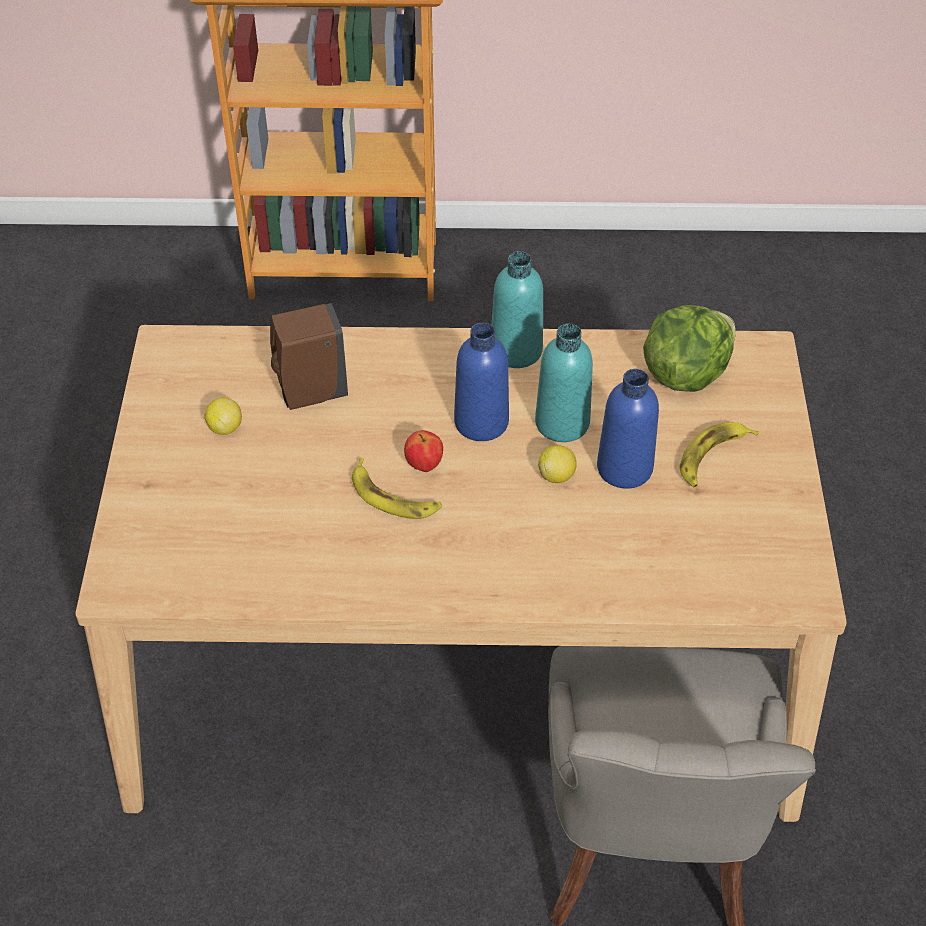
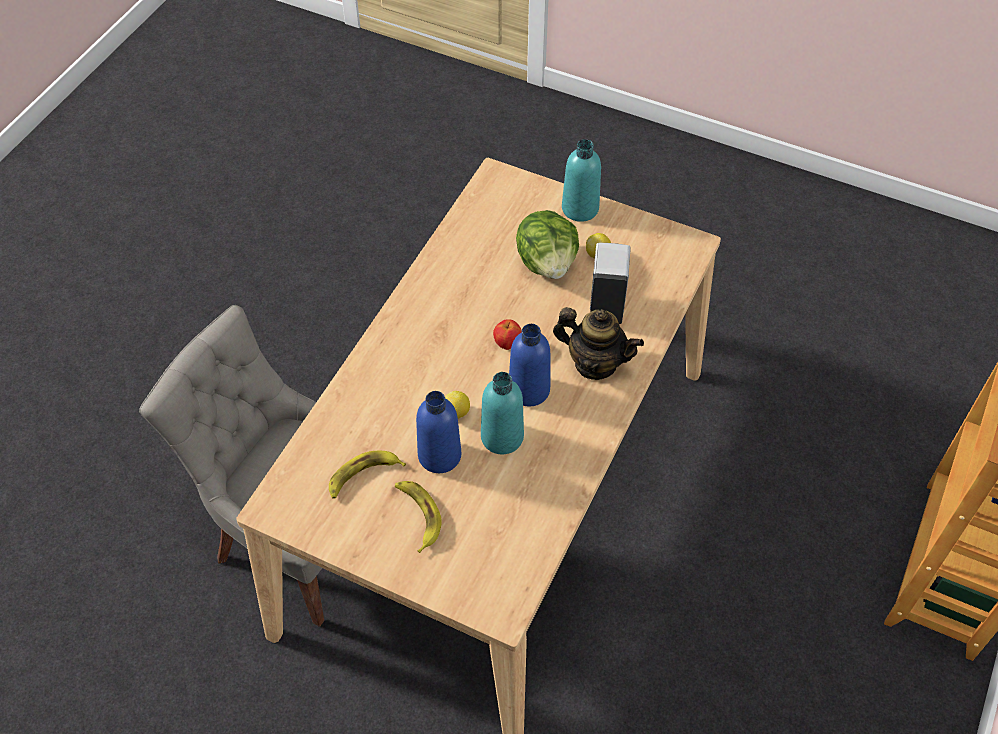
camera: 115 degrees right, 5 degrees up
(309, 394) = (606, 305): brown soap dispenser -> white soap dispenser
(393, 497) = (489, 319): banana -> banana (363, 476)
(406, 377) = (595, 363): none -> teapot
(516, 350) = (589, 439): turquoise bottle -> turquoise bottle (580, 208)
(685, 373) = (509, 540): lettuce -> lettuce (547, 263)

